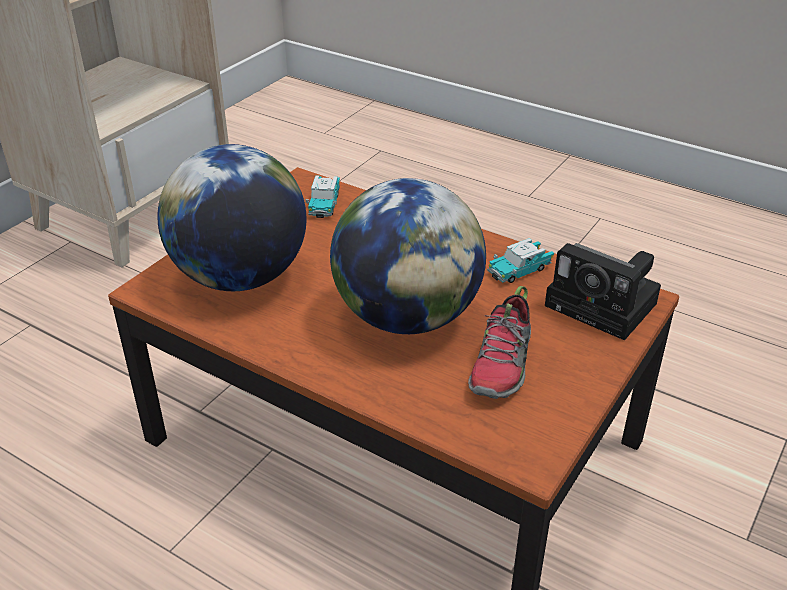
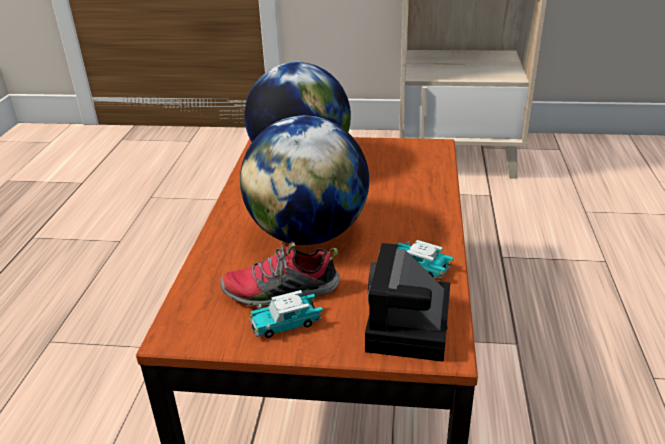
camera: 65 degrees right, 5 degrees down
(324, 204) = (416, 162): toy car -> toy car (286, 323)

